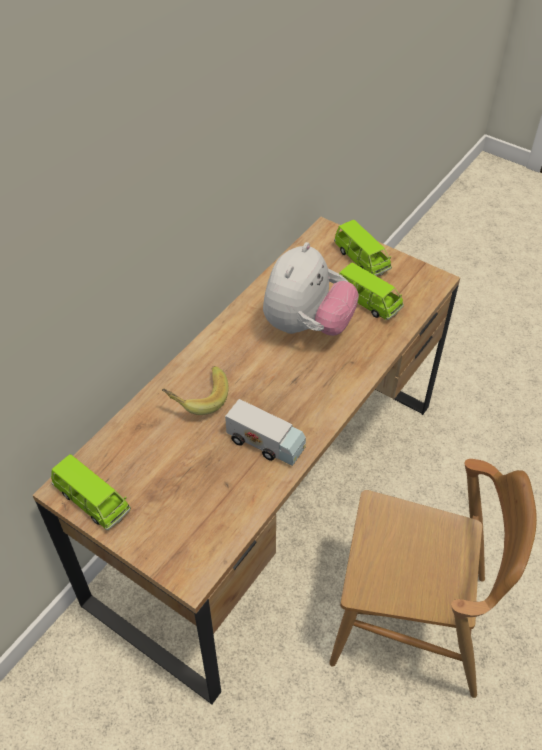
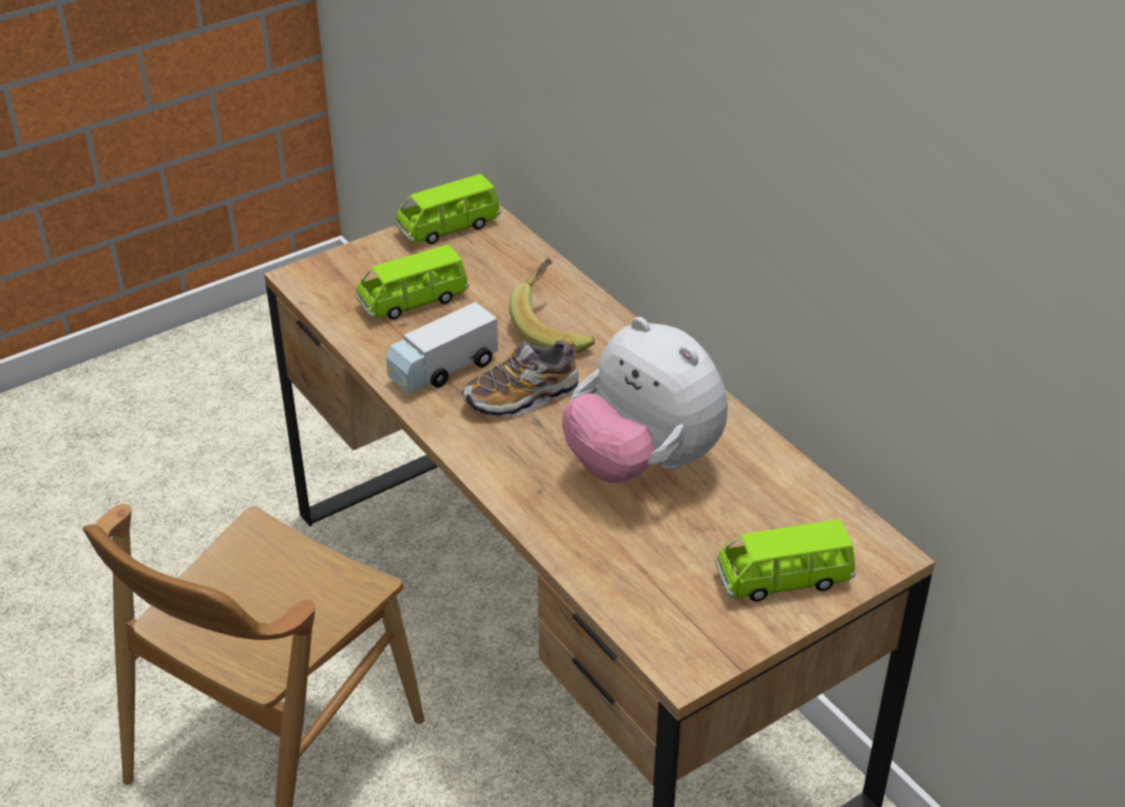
camera: 110 degrees right, 10 degrees down
(275, 394) = (522, 397): none -> shoe
(368, 302) = (666, 552): green toy car -> green toy car (413, 301)

